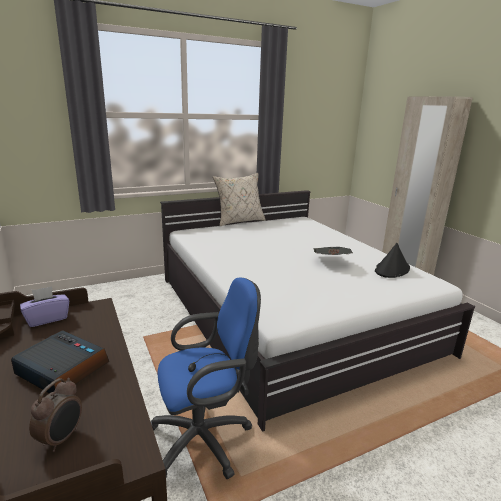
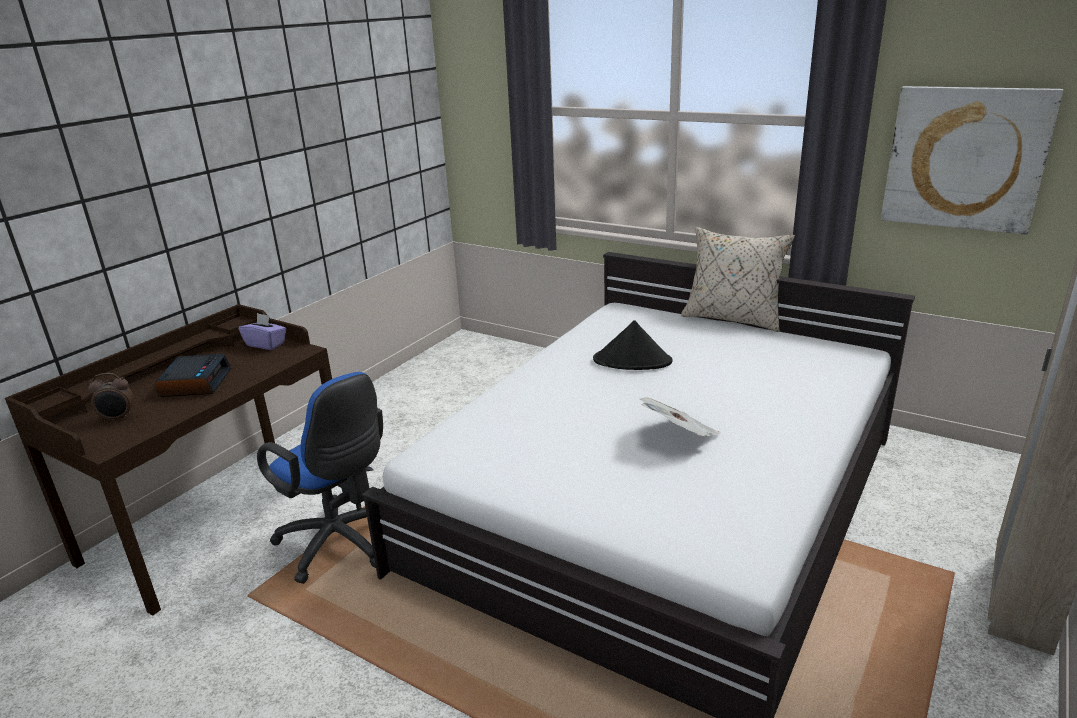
camera: 60 degrees right, 5 degrees up
(310, 131) = (965, 158): none -> picture
(392, 269) = (735, 501): black hat -> black hat (632, 361)

